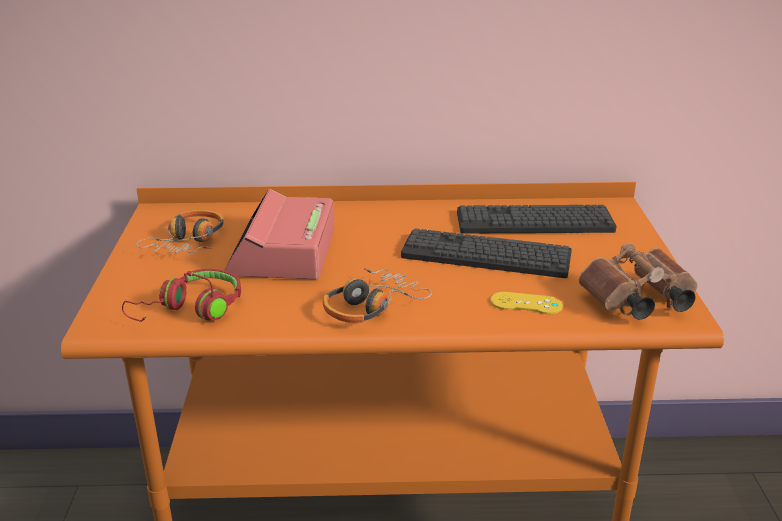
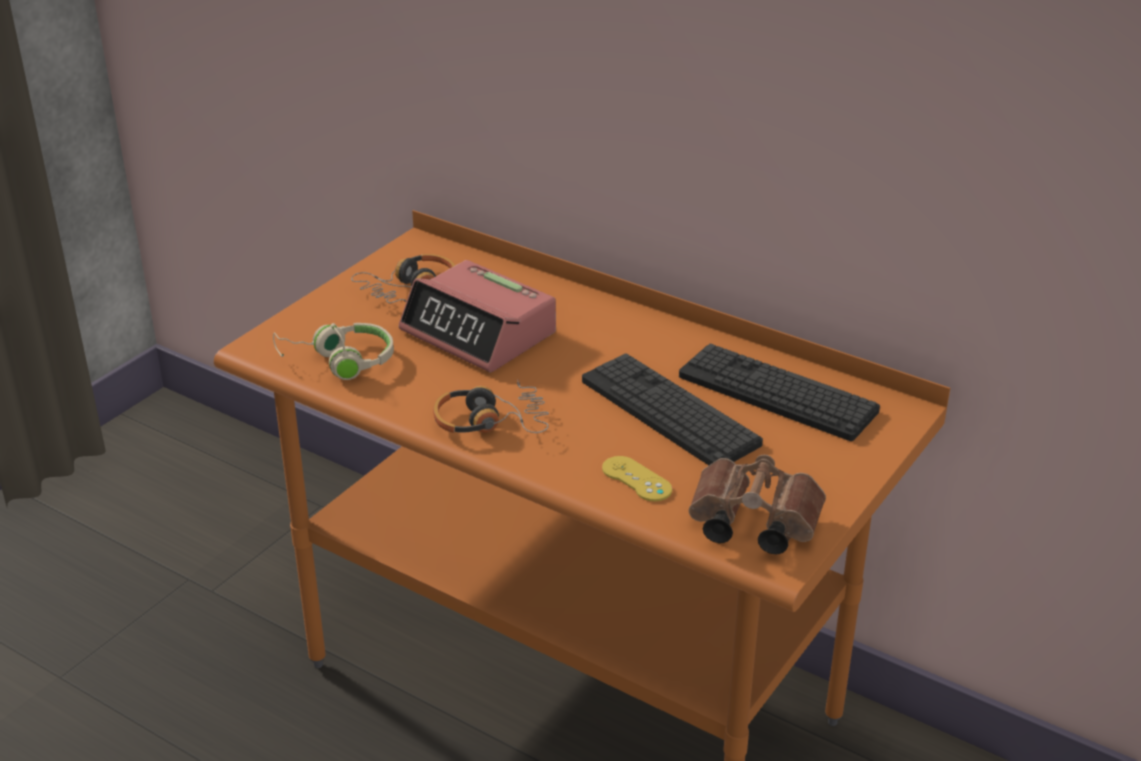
camera: 35 degrees right, 5 degrees up
(191, 310) = (339, 362): red headphones -> beige headphones
(283, 252) = (479, 332): alarm clock -> alarm clock turned 90 degrees counterclockwise

